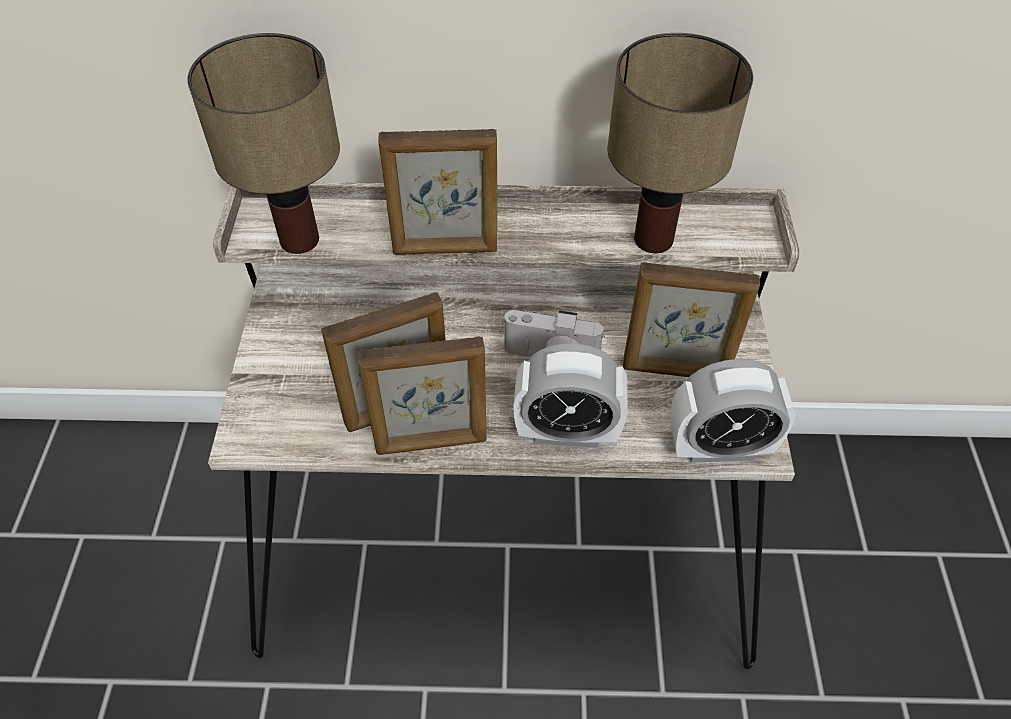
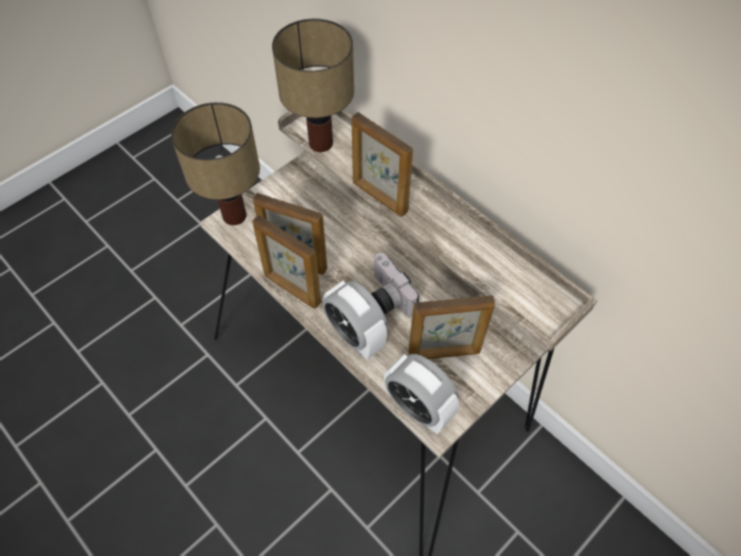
camera: 45 degrees right, 5 degrees up
(655, 238) = (491, 272): table lamp -> table lamp (236, 216)
(675, 371) = (444, 353): picture frame -> picture frame turned 60 degrees counterclockwise

